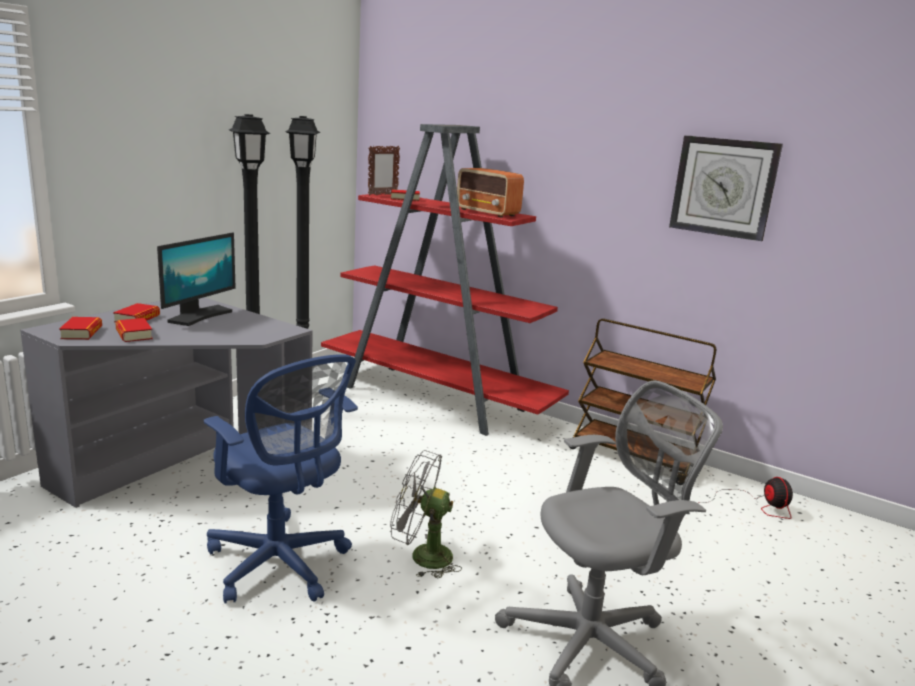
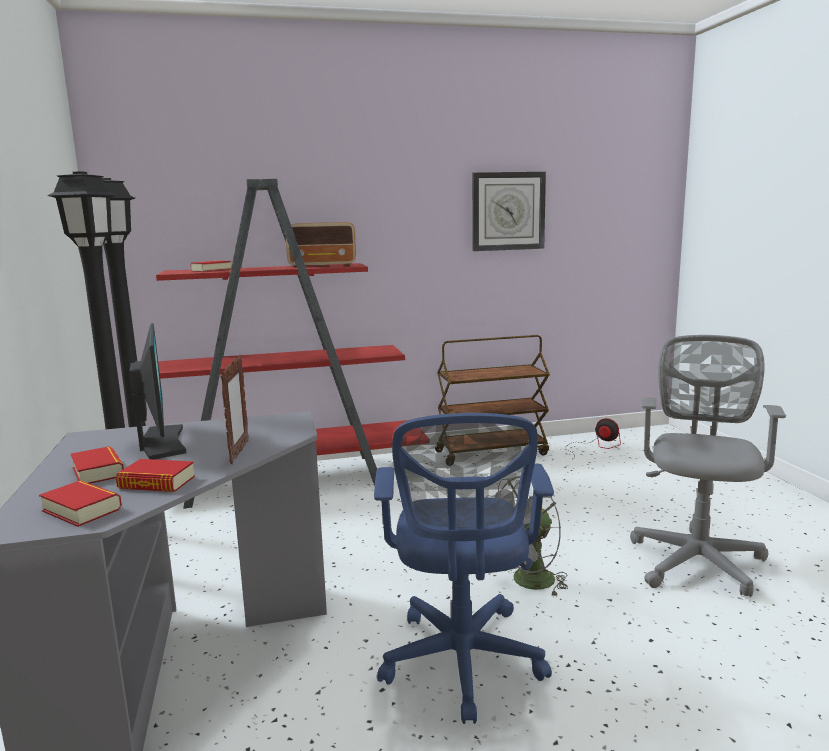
camera: 45 degrees left, 5 degrees down
(280, 565) = (462, 664): blue office chair -> blue office chair turned 90 degrees clockwise
(382, 194) = (176, 271): picture frame -> picture frame (239, 452)

